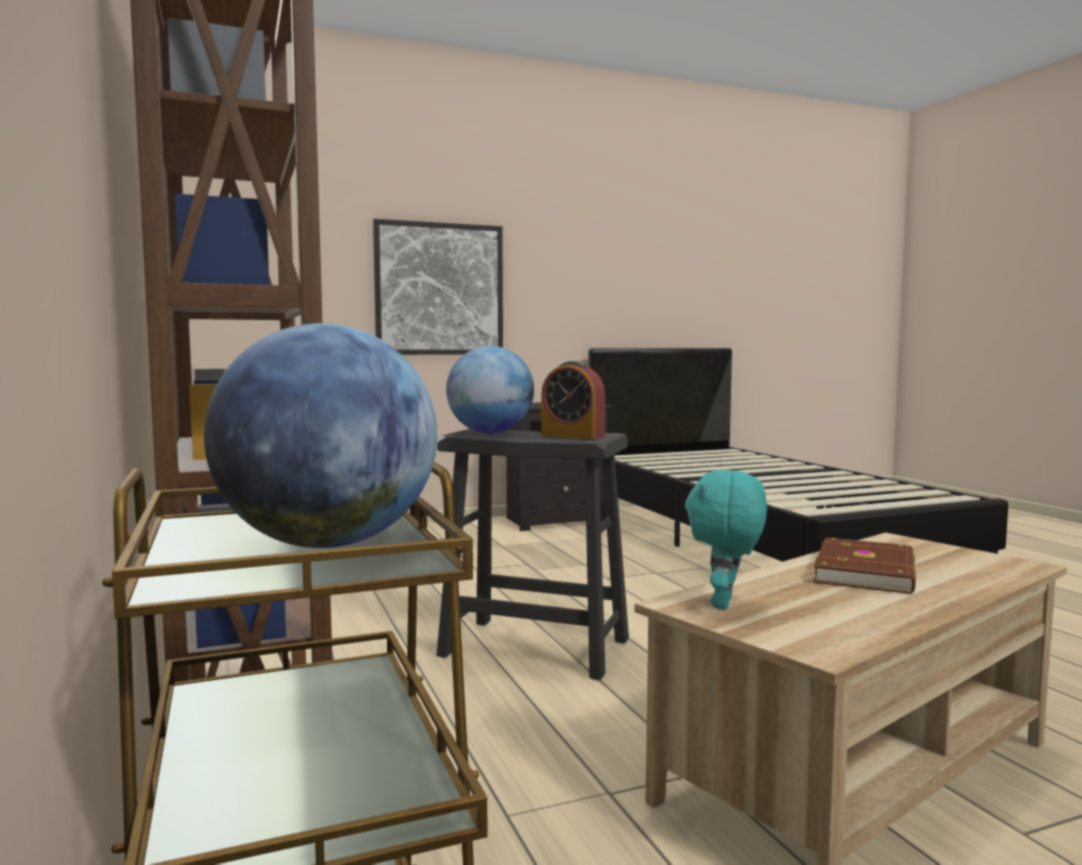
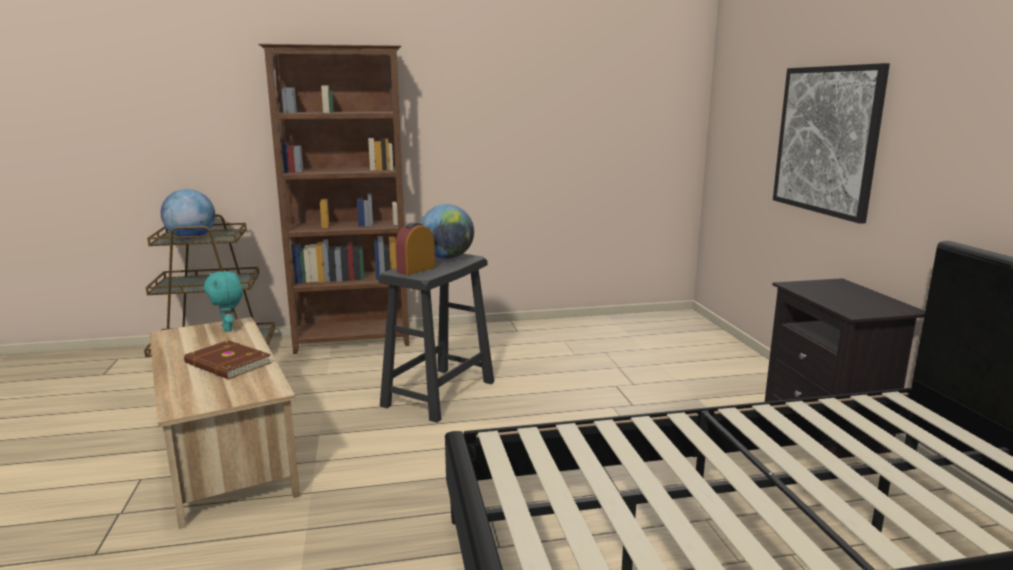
camera: 100 degrees right, 10 degrees up
(725, 604) = (228, 329): turquoise plush toy -> turquoise plush toy turned 150 degrees counterclockwise

